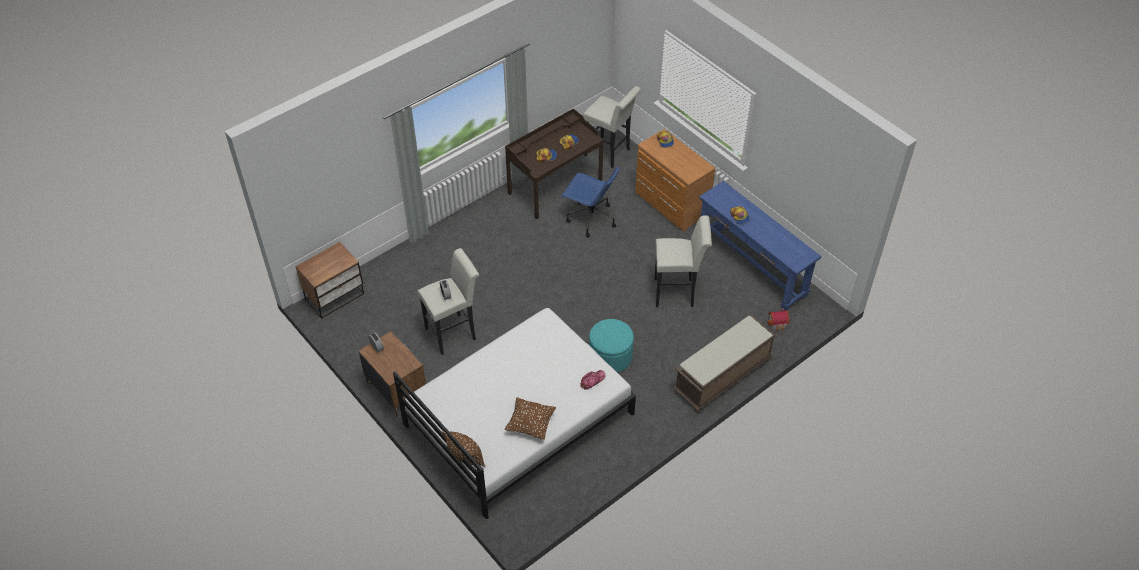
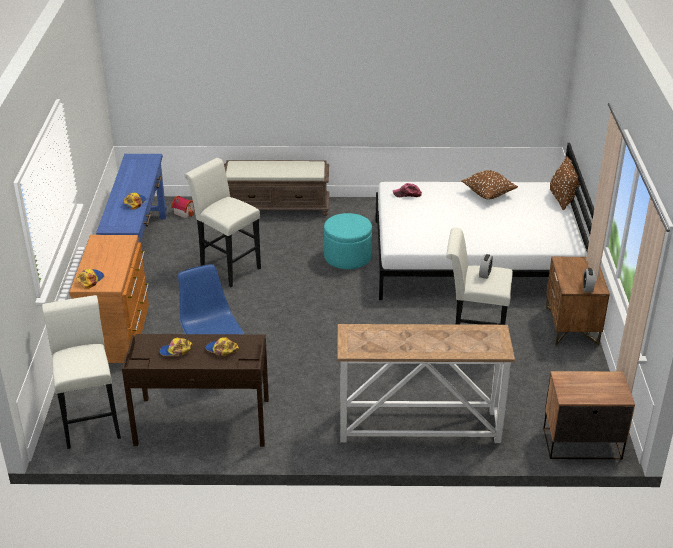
camera: 140 degrees left, 15 degrees down
(437, 252) = (418, 426): none -> console table

